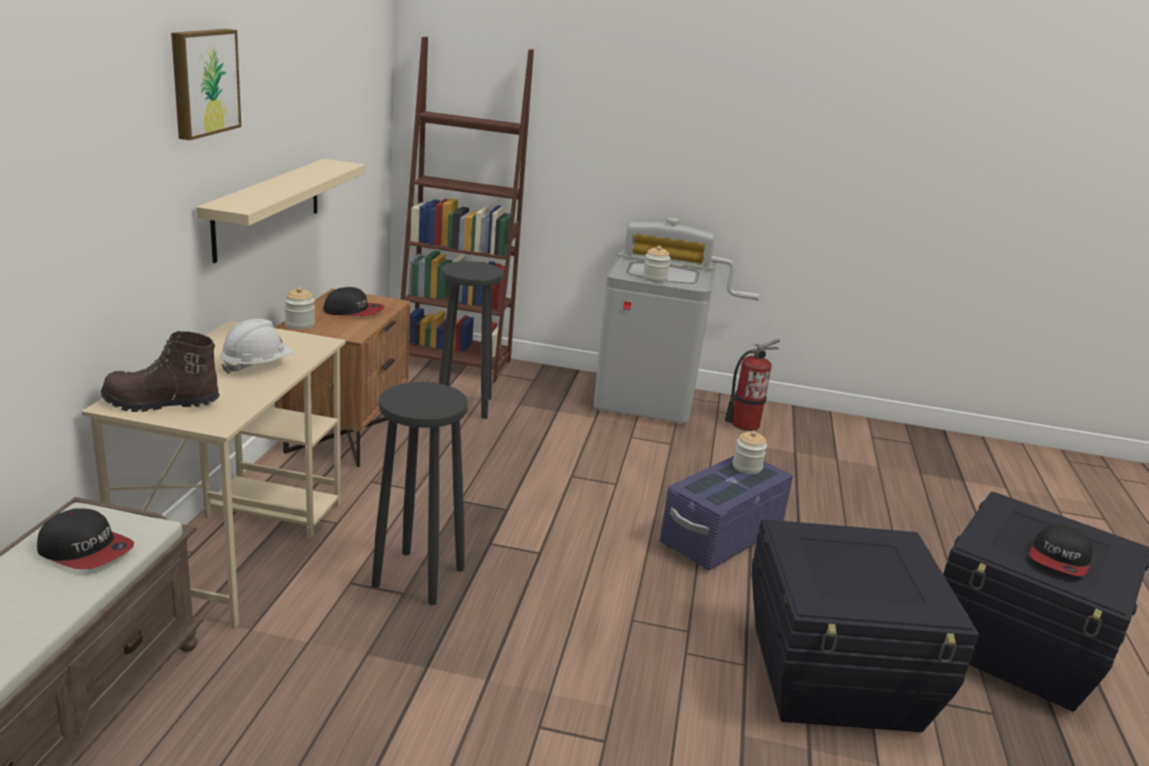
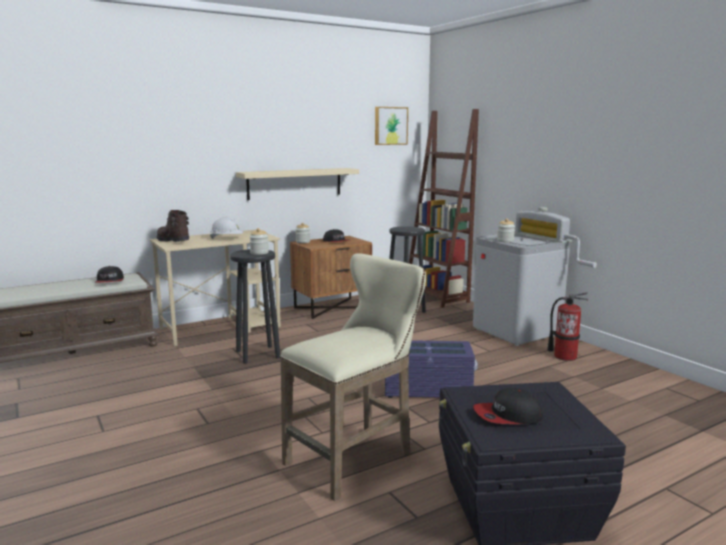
camera: 50 degrees right, 10 degrees down
(203, 82) = (244, 119): picture -> picture (390, 126)
(747, 467) = (452, 346): jar -> jar (259, 253)
(836, 678) = (356, 458): black storage box -> beige stool

